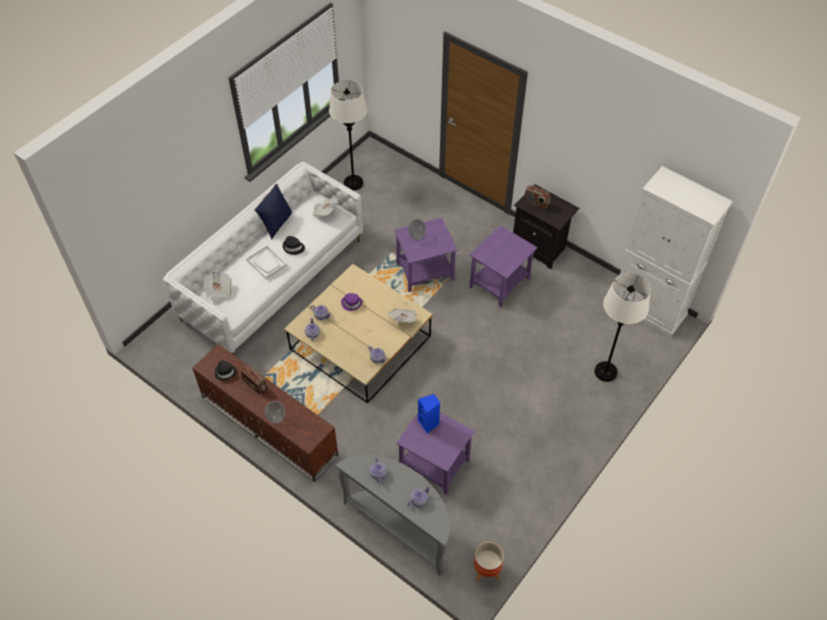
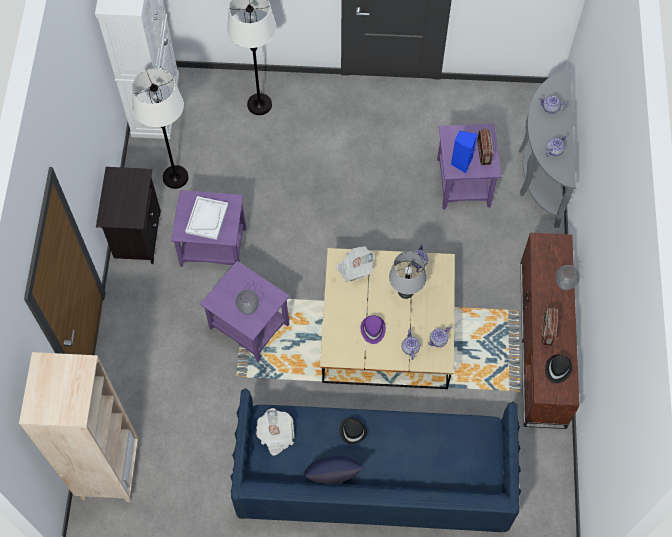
camera: 125 degrees left, 10 degrees up
(219, 293) = (471, 463): newspaper -> none
(266, 262) = (394, 443): white tray -> white tray (207, 218)
(273, 278) = (373, 476): white sofa -> blue sofa
(353, 183) = (165, 495): white floor lamp -> white floor lamp (175, 177)
(362, 337) = (406, 291): none -> grey table lamp
(389, 167) = (109, 471): none -> beige bookcase
(486, 571) = (522, 93): planter -> none
(536, 203) = (127, 209): radio -> radio (484, 152)

